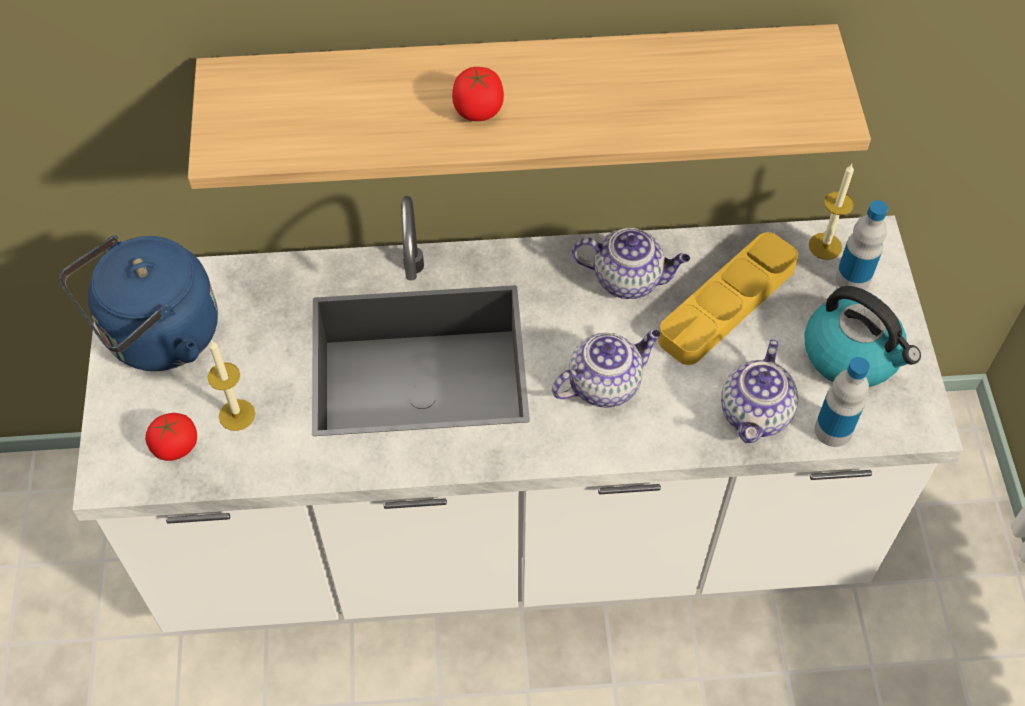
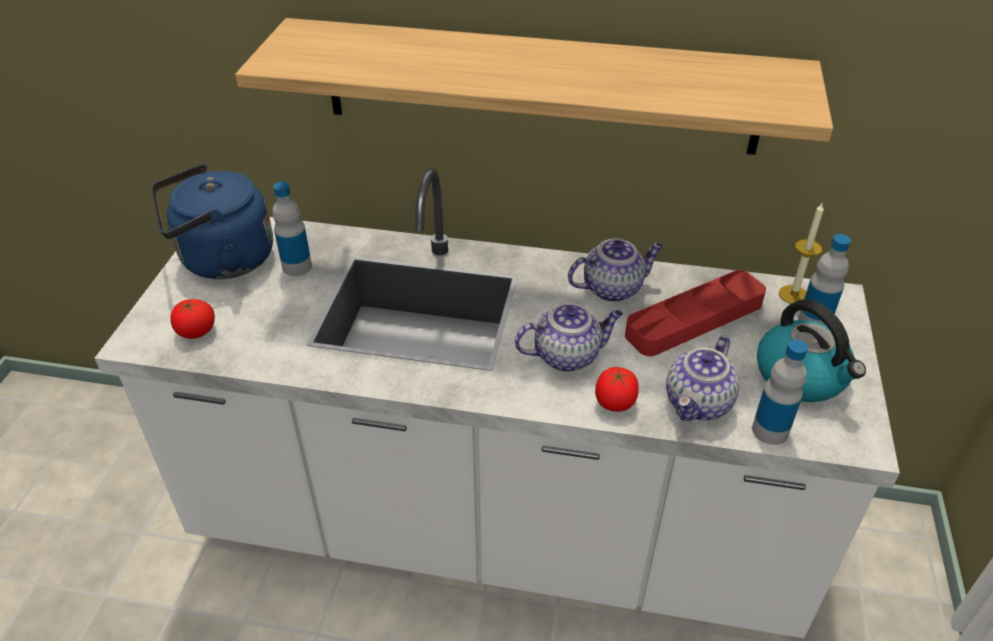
camera: 15 degrees right, 15 degrees down
(237, 415) = (255, 320): candle -> none
(253, 327) = (297, 267): none -> bottle
(478, 110) = (487, 68): tomato -> tomato (615, 402)
(629, 279) = (613, 288): teapot -> teapot turned 45 degrees counterclockwise
(727, 303) = (694, 319): yellow tray -> red tray

